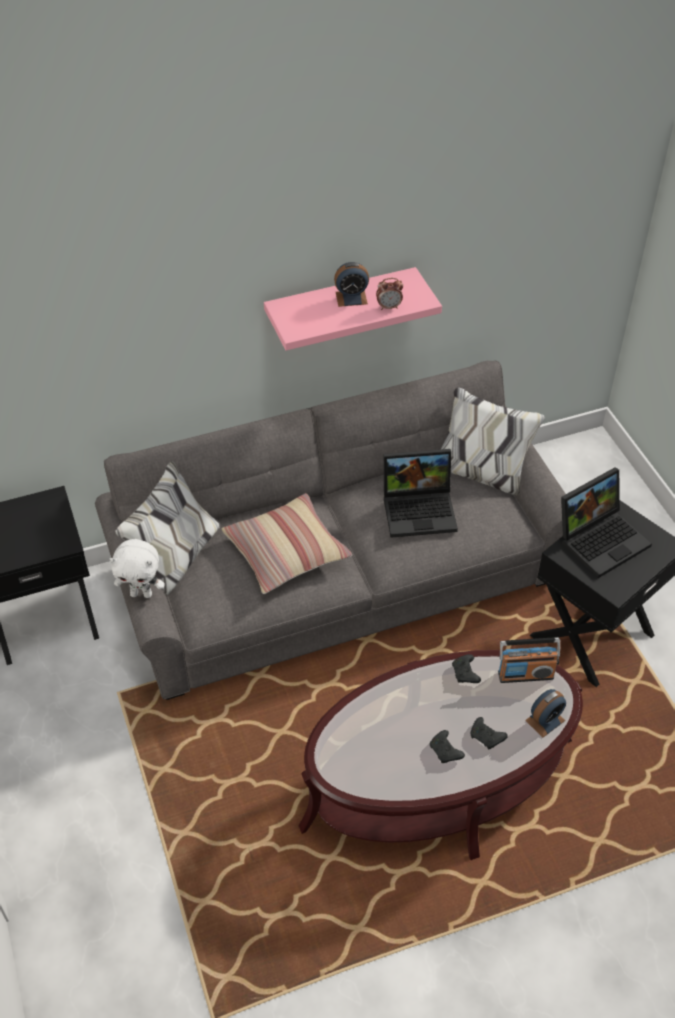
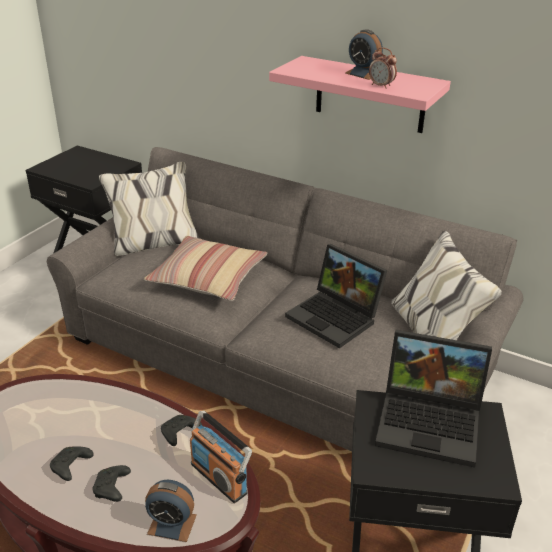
camera: 50 degrees right, 15 degrees down
(142, 593) = (91, 235): white plush toy -> none

